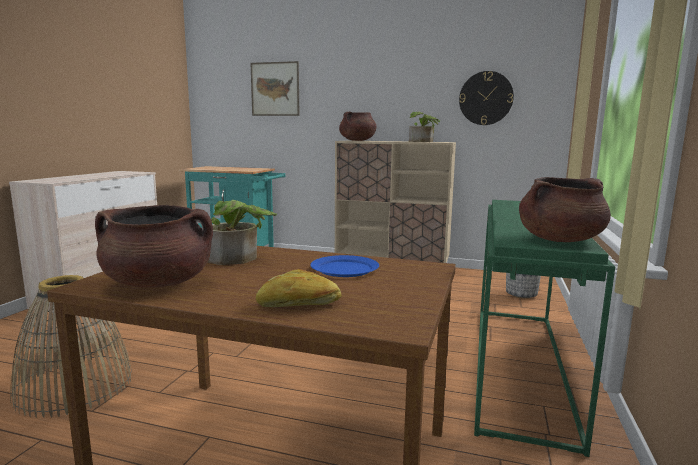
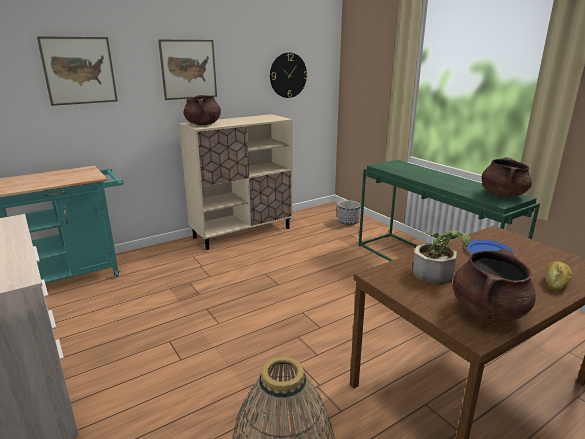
camera: 50 degrees left, 10 degrees up
(365, 89) = (188, 69): none -> picture
(422, 141) = (261, 119): potted plant -> none

